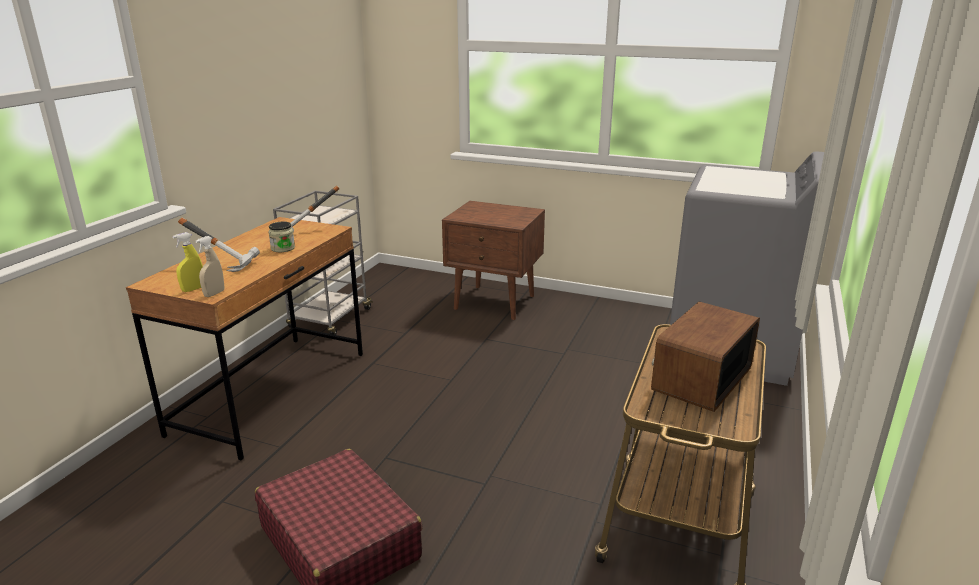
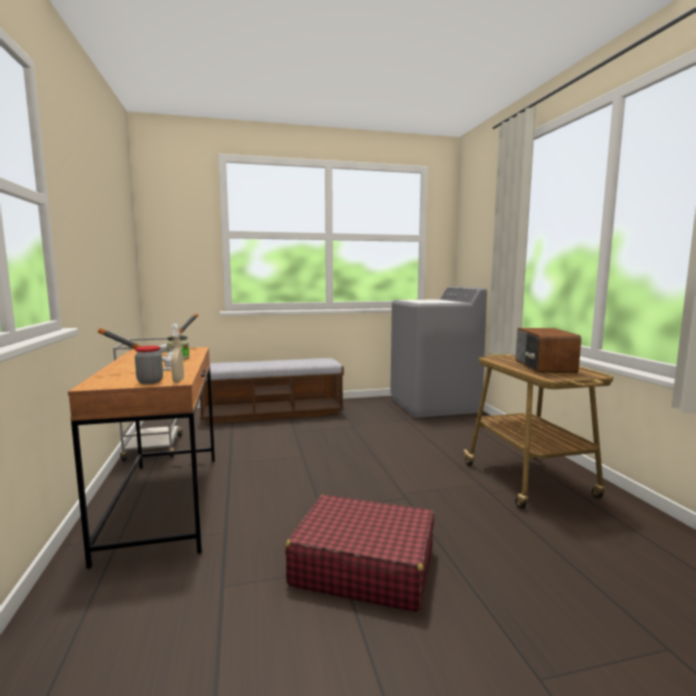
camera: 35 degrees left, 15 degrees down
(193, 289) = (150, 382): yellow spray bottle -> jar
(495, 302) = (273, 414): brown nightstand -> bench

